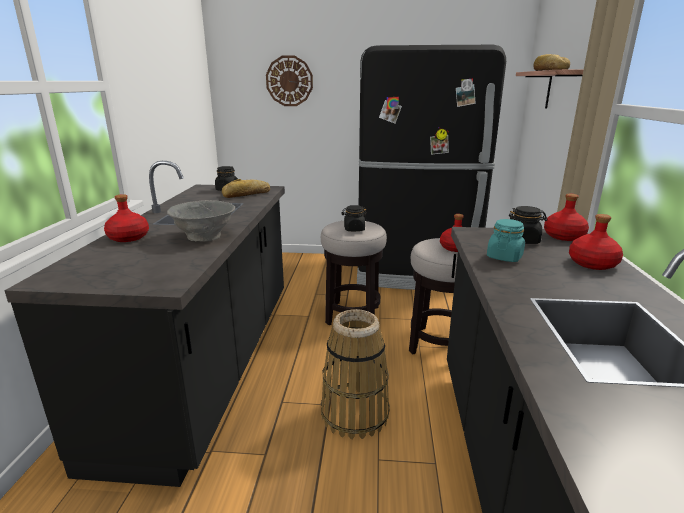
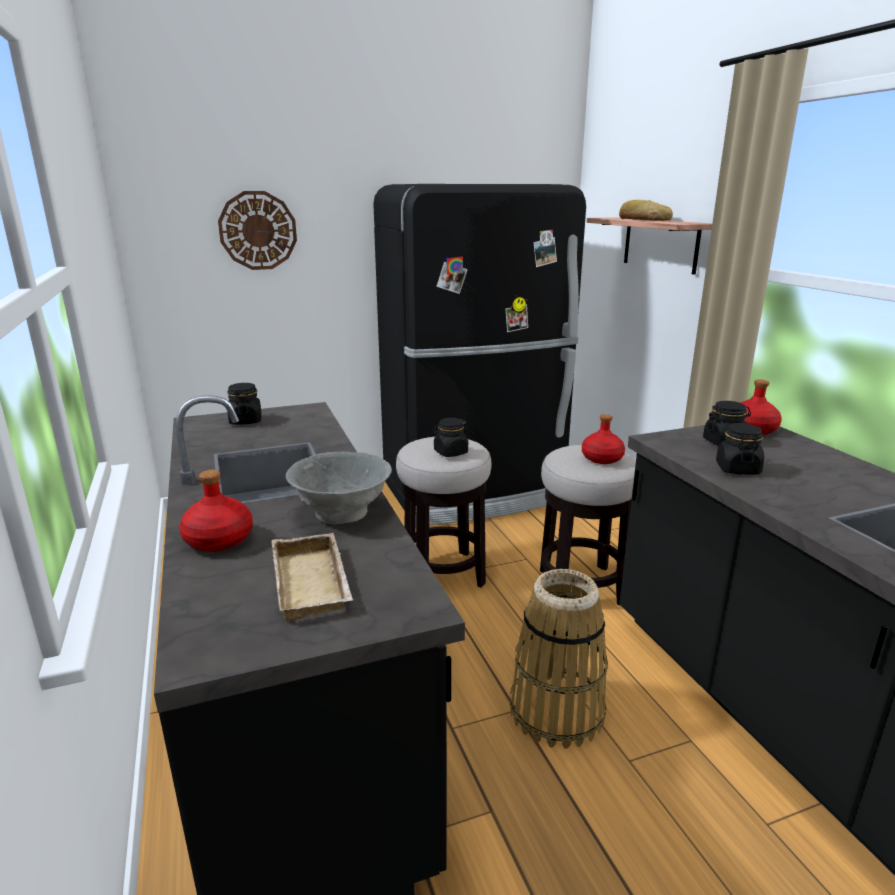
camera: 25 degrees left, 0 degrees up
(139, 264) = (314, 583): none -> beige tray
(247, 194) = (291, 425): bread -> none
(504, 257) = (737, 469): turquoise jar -> black jar
(592, 264) = (821, 461): red bottle -> none

